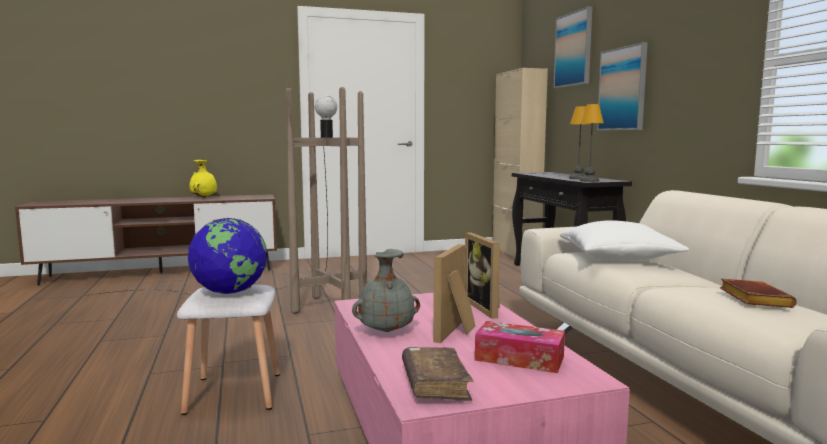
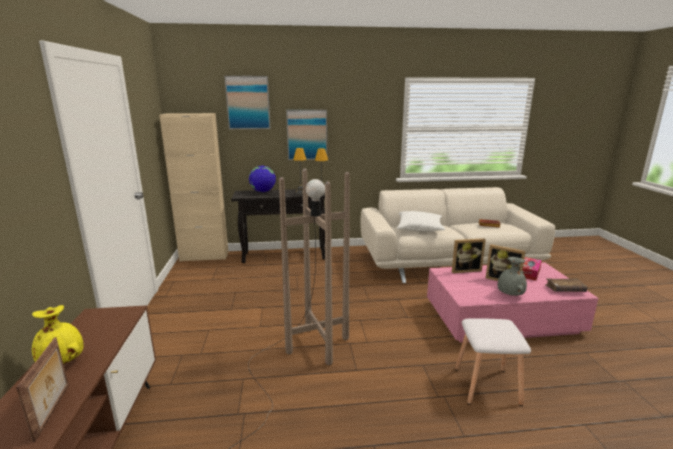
camera: 80 degrees left, 10 degrees up
(156, 200) = (54, 410): none -> picture frame
(230, 292) = (499, 328): globe -> globe (263, 191)

